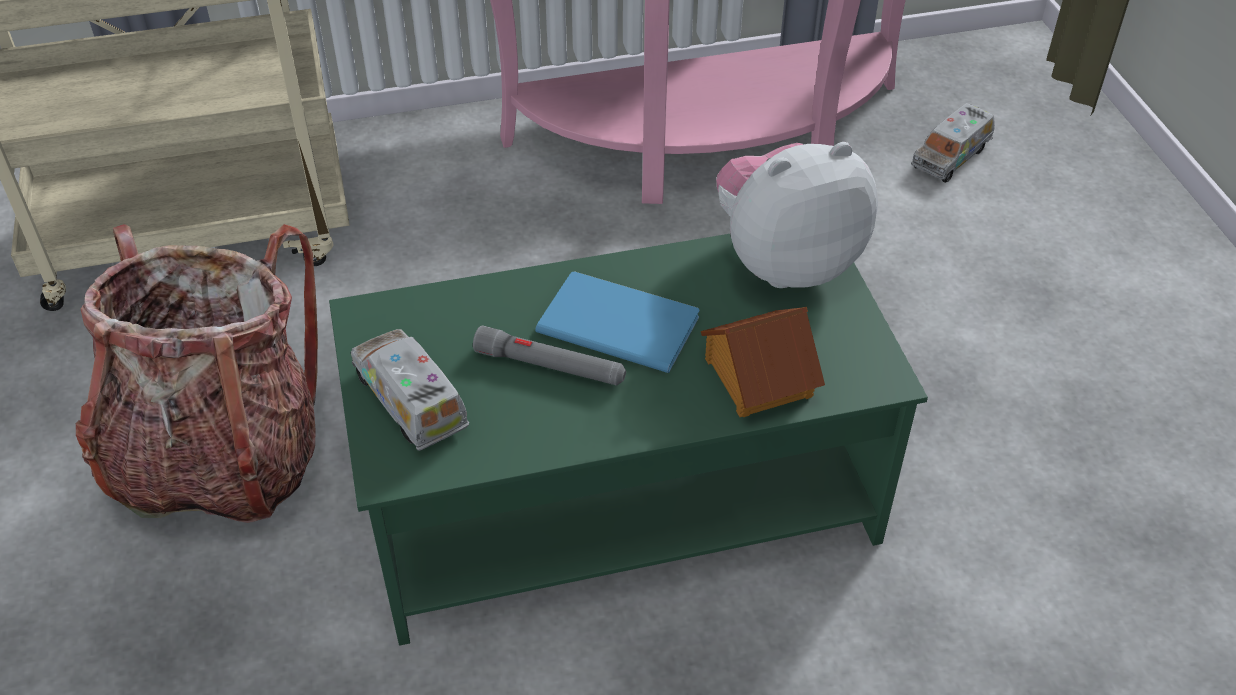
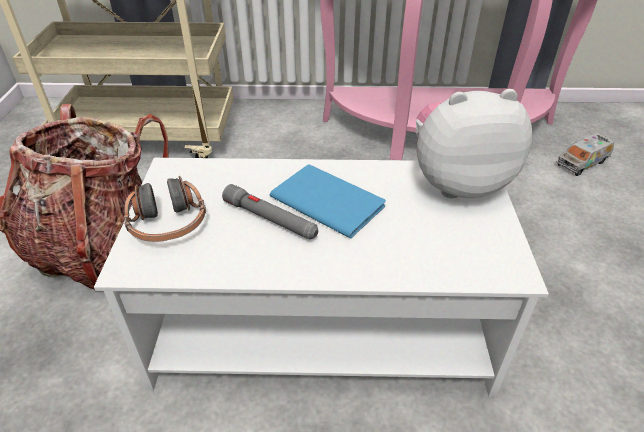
camera: 15 degrees right, 5 degrees down
(410, 400) = (168, 223): toy truck -> headphones
(614, 495) = (319, 321): green coffee table -> white coffee table
(757, 377) = (415, 253): toy house -> none

